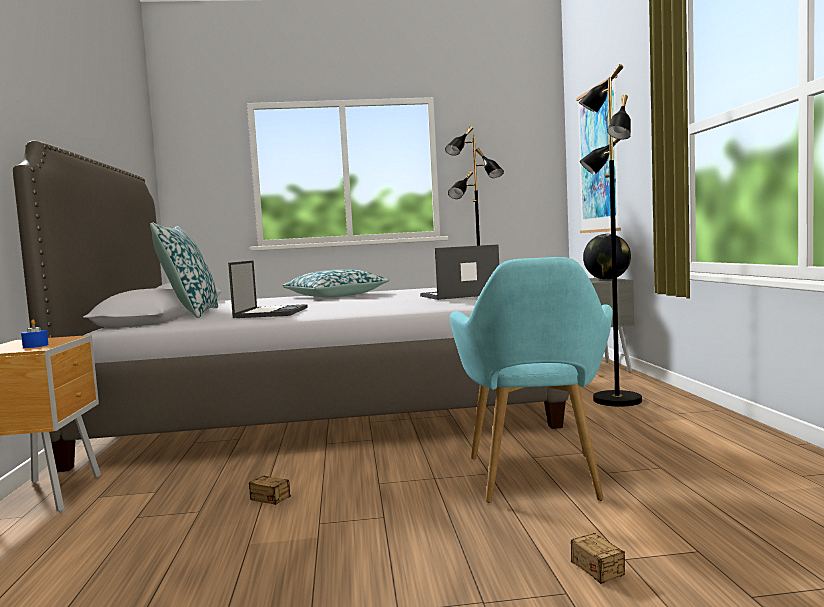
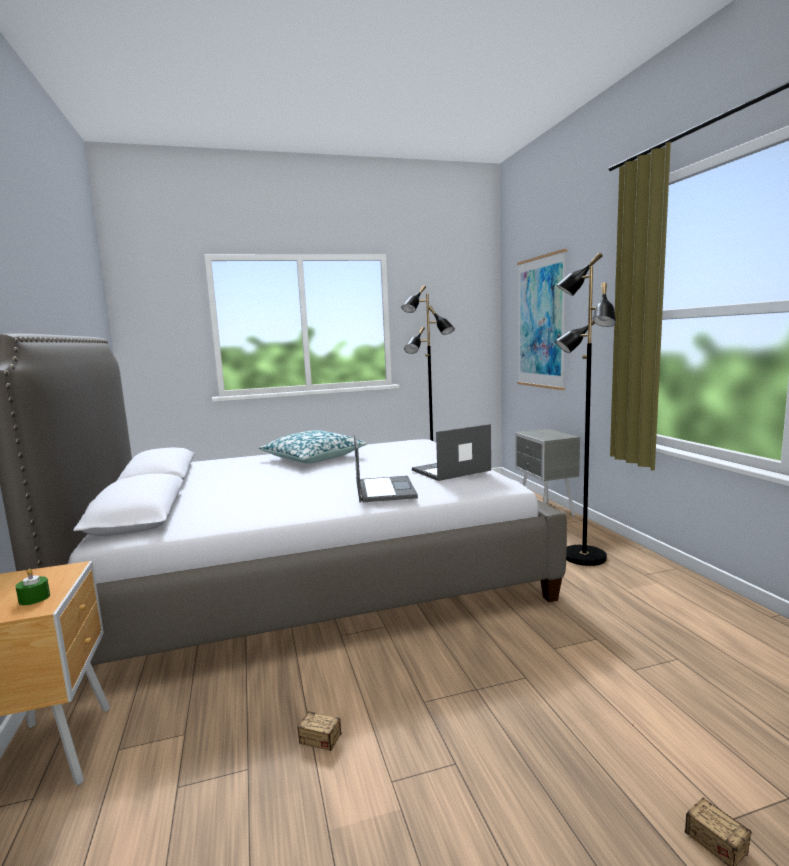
camera: 10 degrees left, 5 degrees up
(35, 346) = (34, 598): blue candle -> green candle
(190, 314) = (182, 499): pillow -> none
(271, 312) = (276, 502): laptop -> laptop (384, 489)
(536, 482) = (578, 690): turquoise armchair -> none
(607, 279) = (555, 434): globe -> none

